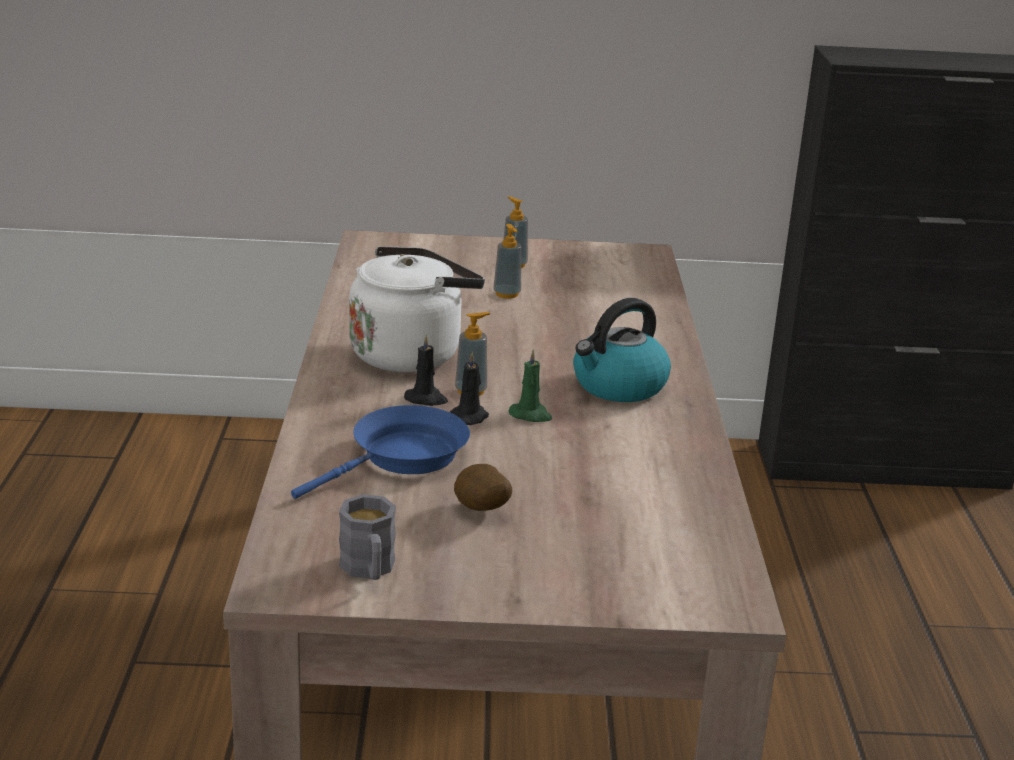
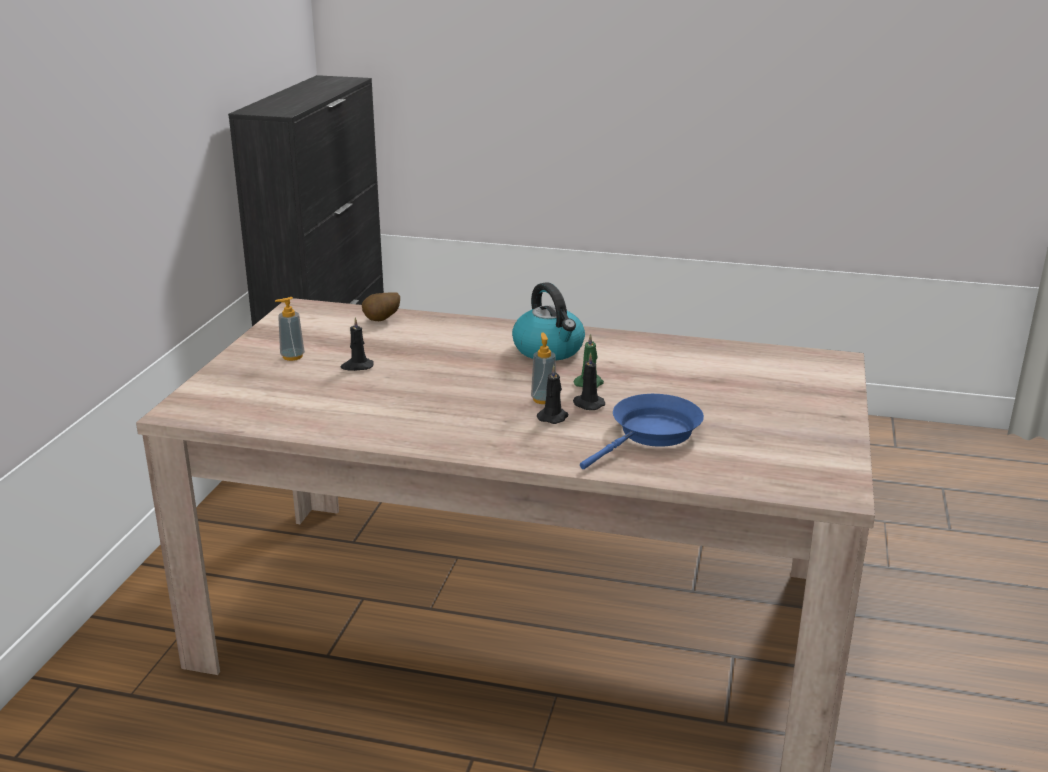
camera: 75 degrees left, 0 degrees up
(369, 570) = (813, 459): grey mug -> none
(402, 458) = (651, 434): blue frying pan -> blue frying pan turned 75 degrees clockwise
(410, 354) = (464, 415): white kettle -> none
(480, 511) = (732, 415): potato -> potato (382, 320)
(507, 294) = (357, 366): soap dispenser -> black candle

